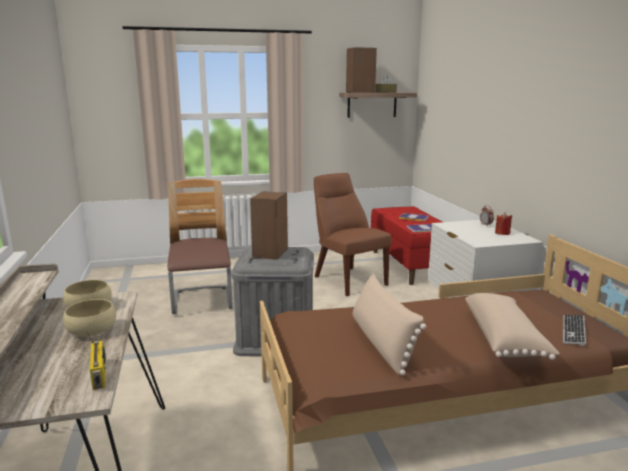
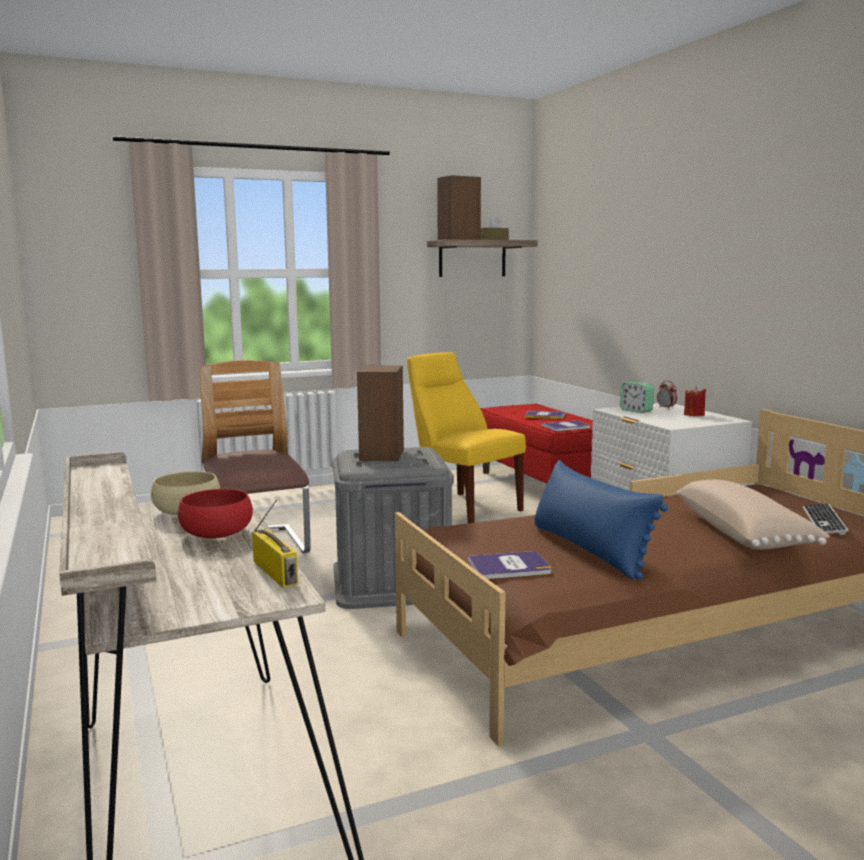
camera: 10 degrees left, 5 degrees down
(91, 330) = (216, 532): beige bowl -> red bowl
(317, 353) = (509, 567): none -> book
(347, 280) = (462, 508): brown chair -> yellow chair
(382, 343) = (589, 550): beige pillow -> blue pillow
(462, 226) = (636, 411): none -> alarm clock

